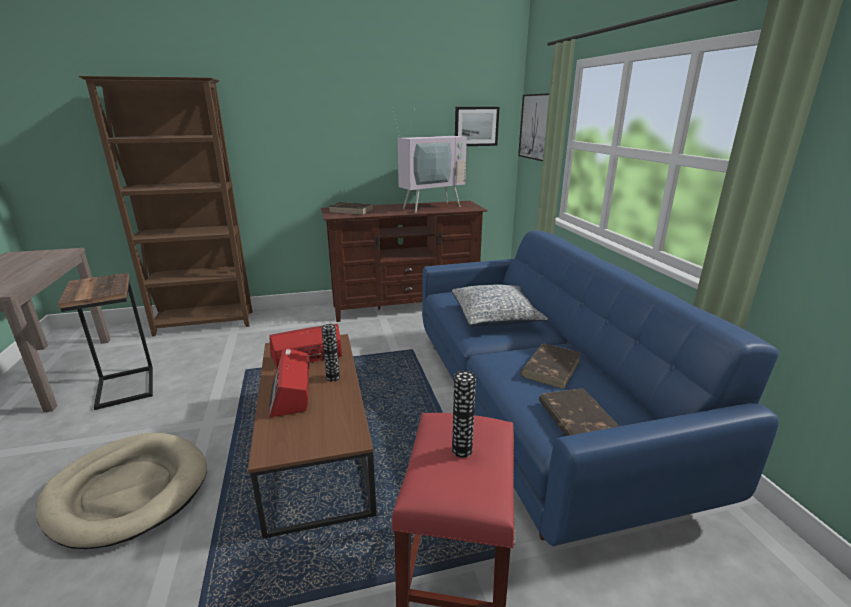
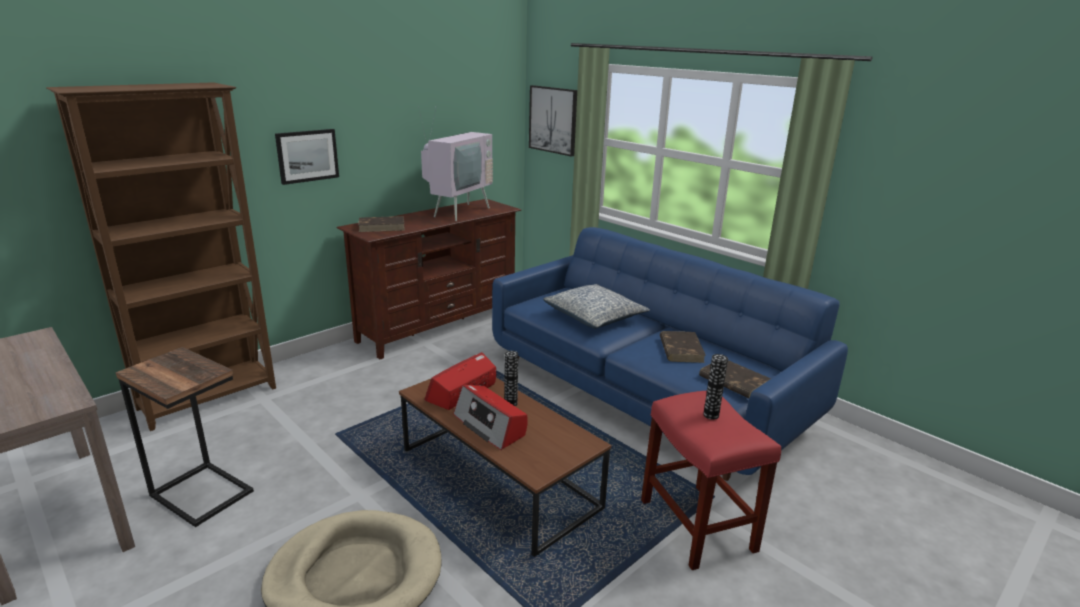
camera: 30 degrees left, 0 degrees up
(476, 126) = (487, 119): picture -> picture (307, 156)

